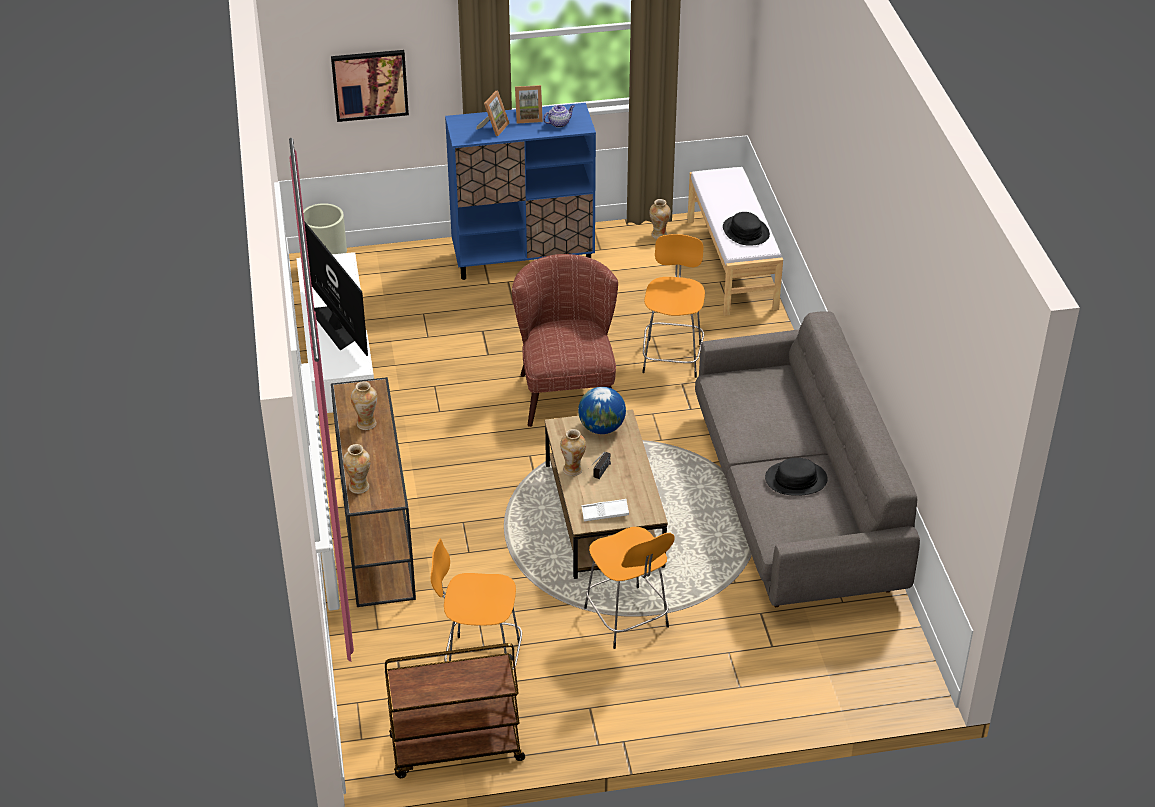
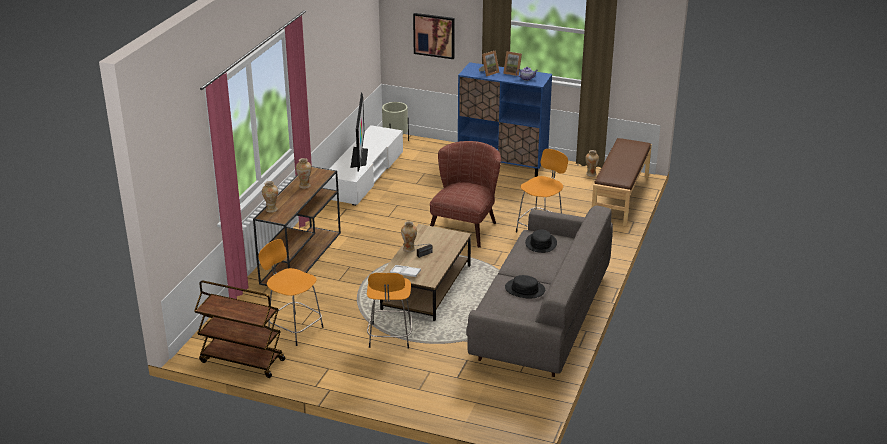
camera: 30 degrees right, 10 degrees down
(601, 428) = (444, 236): globe -> none
(732, 264) = (621, 198): white bench -> brown bench
(745, 231) = (619, 171): black hat -> black hat (540, 243)

